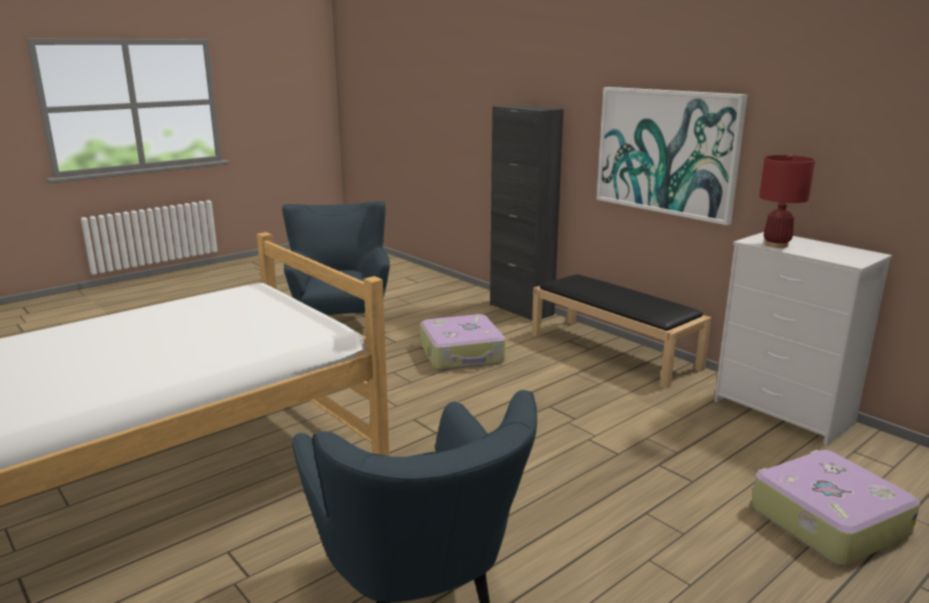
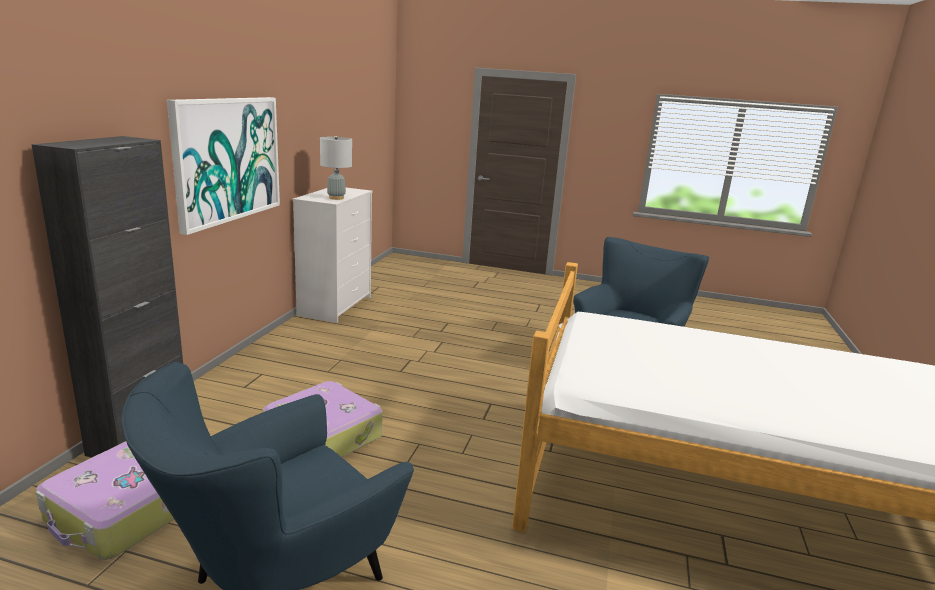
camera: 125 degrees left, 0 degrees up
(615, 351) = (261, 362): black bench -> none
(776, 245) = (336, 198): red table lamp -> grey table lamp
(826, 520) = (447, 298): suitcase -> suitcase (124, 512)

